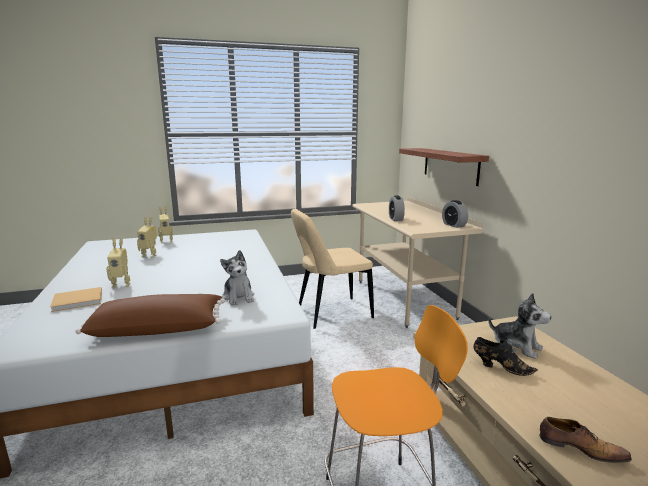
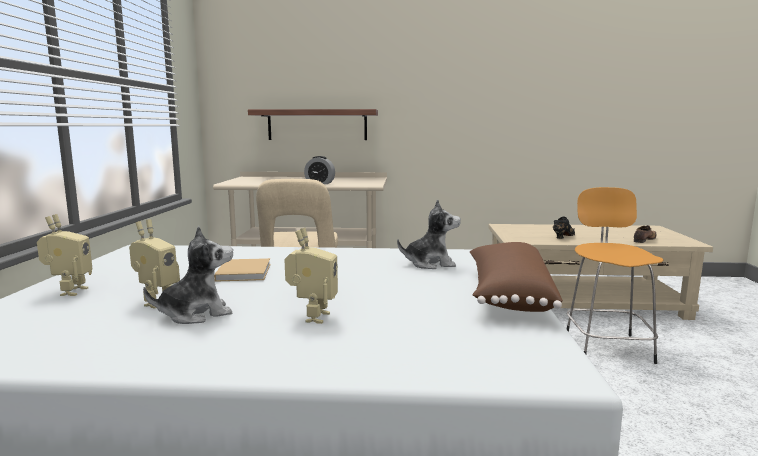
camera: 70 degrees left, 5 degrees down
(79, 300) = (368, 343): beige book -> beige book (244, 272)
(453, 225) = (368, 179): alarm clock -> none
(517, 346) = (535, 230): plush toy -> plush toy (196, 314)

